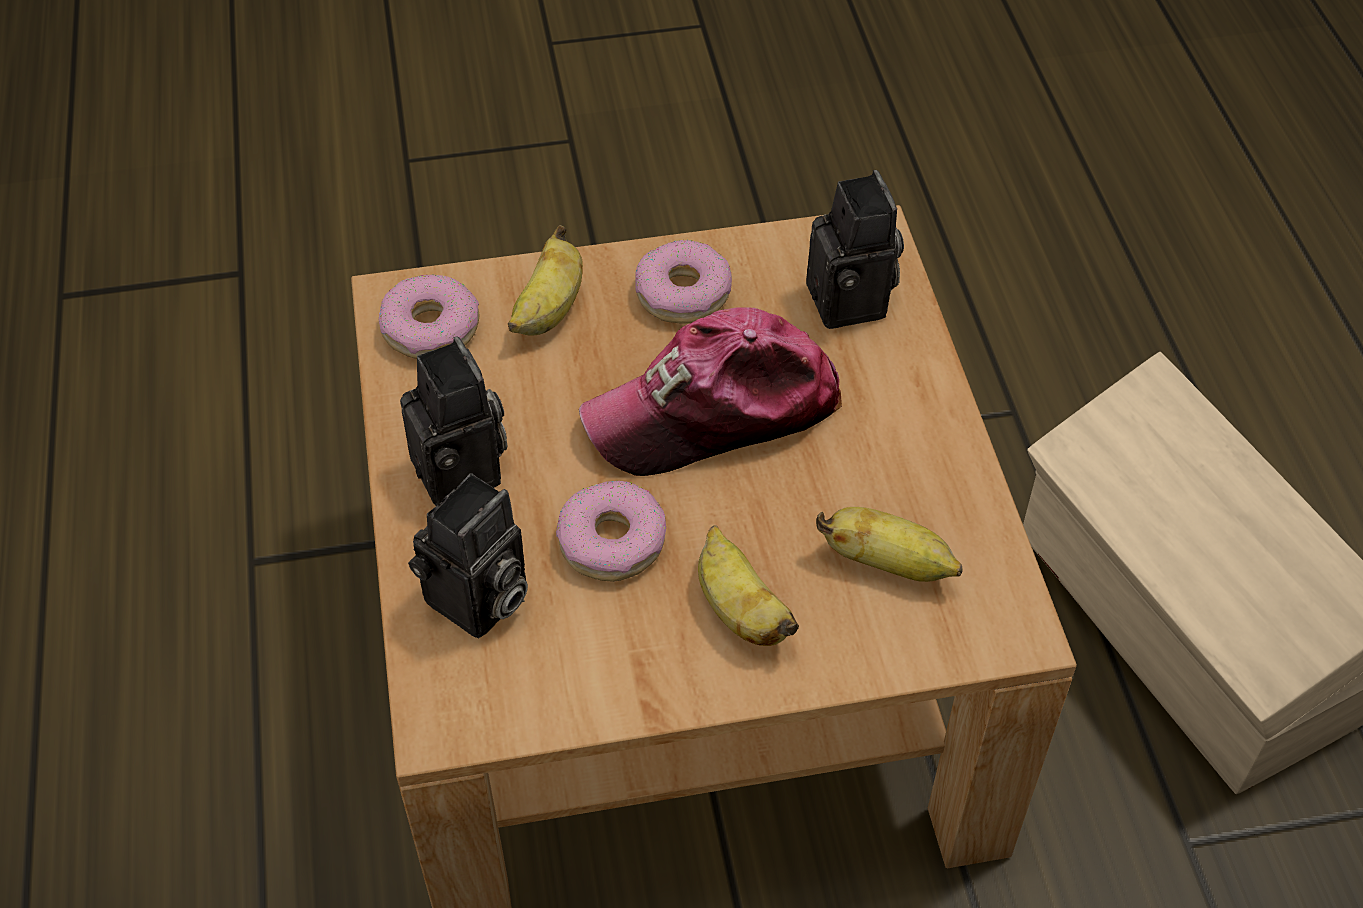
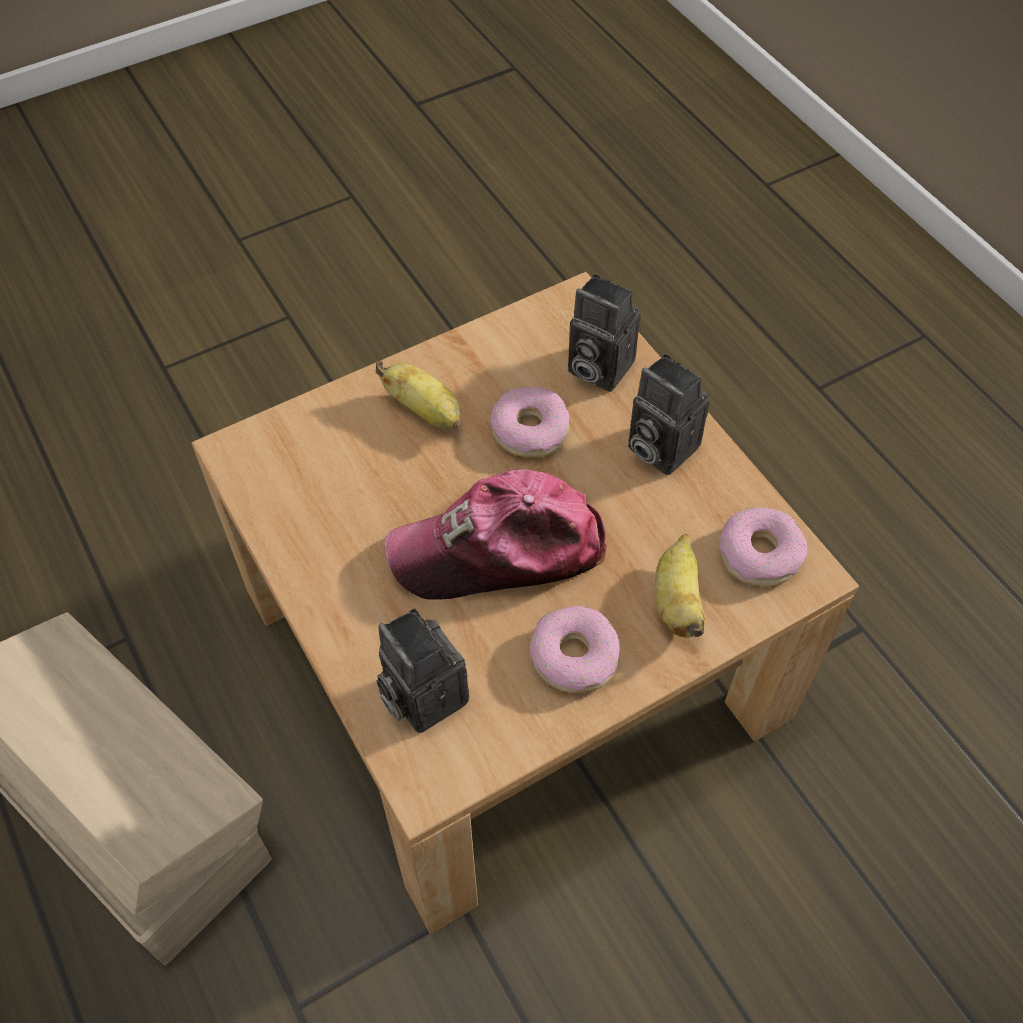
camera: 160 degrees right, 5 degrees up
(478, 603) = (595, 367): camera -> camera turned 75 degrees counterclockwise
(715, 411) = (499, 550): cap -> cap turned 150 degrees counterclockwise
(888, 564) = (332, 470): banana -> none

